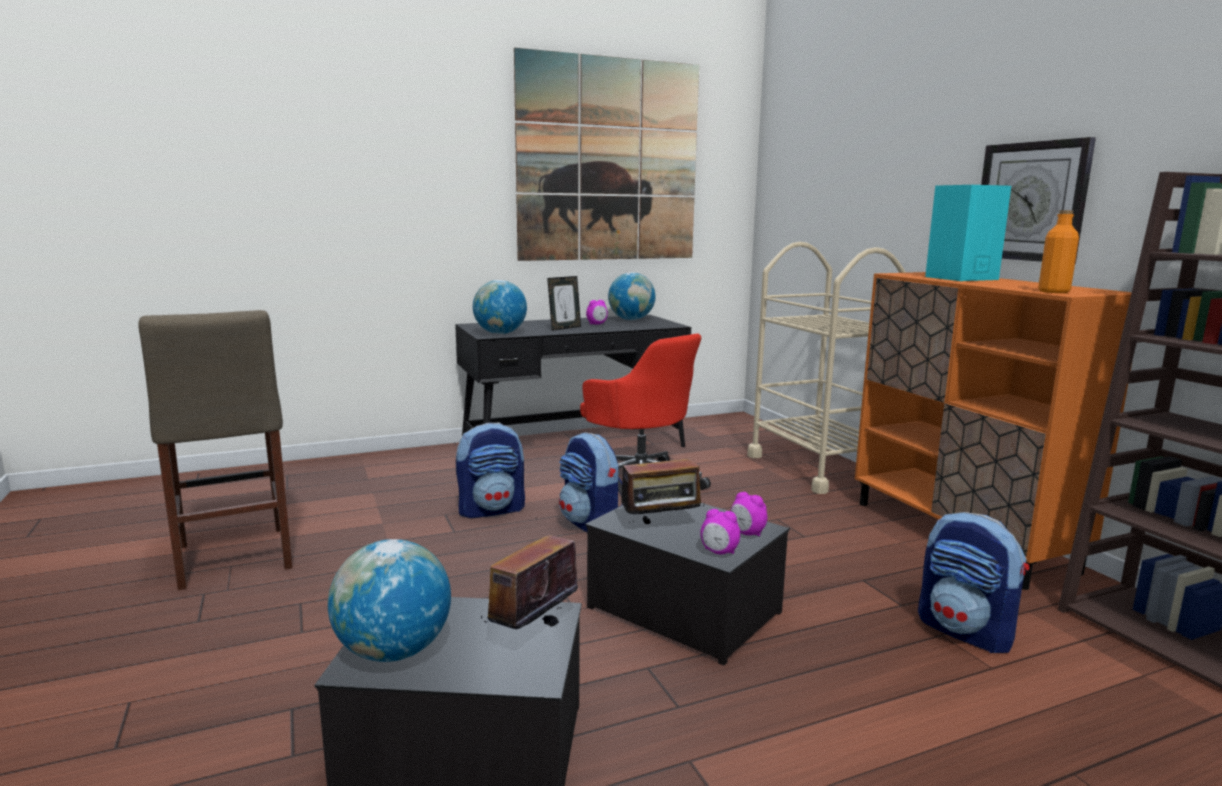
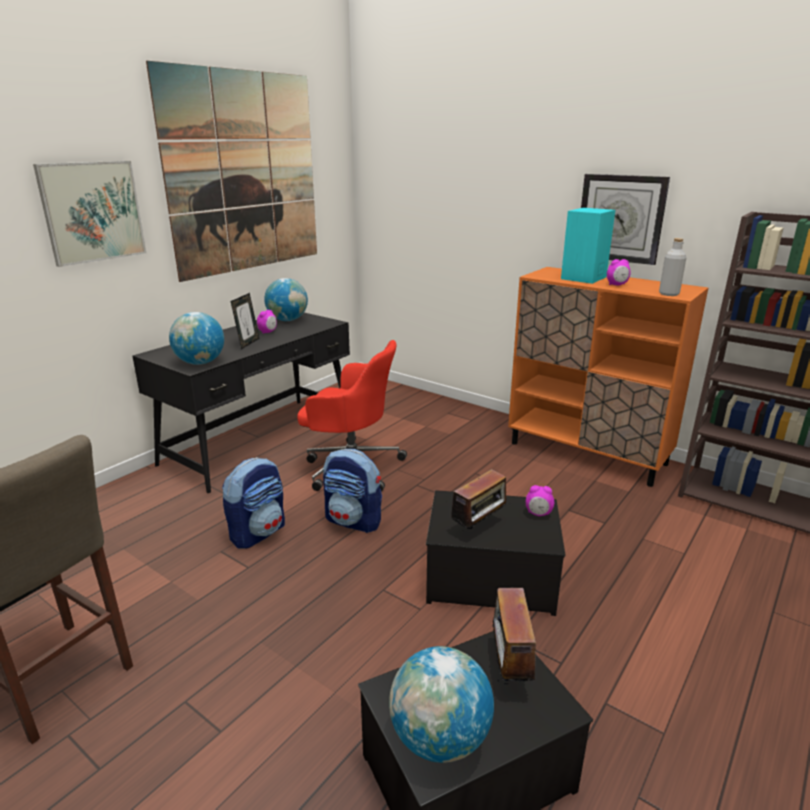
camera: 30 degrees left, 10 degrees up
(440, 181) = (93, 212): none -> picture
(719, 552) = (541, 538): alarm clock -> alarm clock (617, 285)
(817, 468) = (459, 417): beige cart -> none
(966, 632) = (652, 531): backpack -> none
(1053, 292) = (669, 294): orange bottle -> grey bottle

